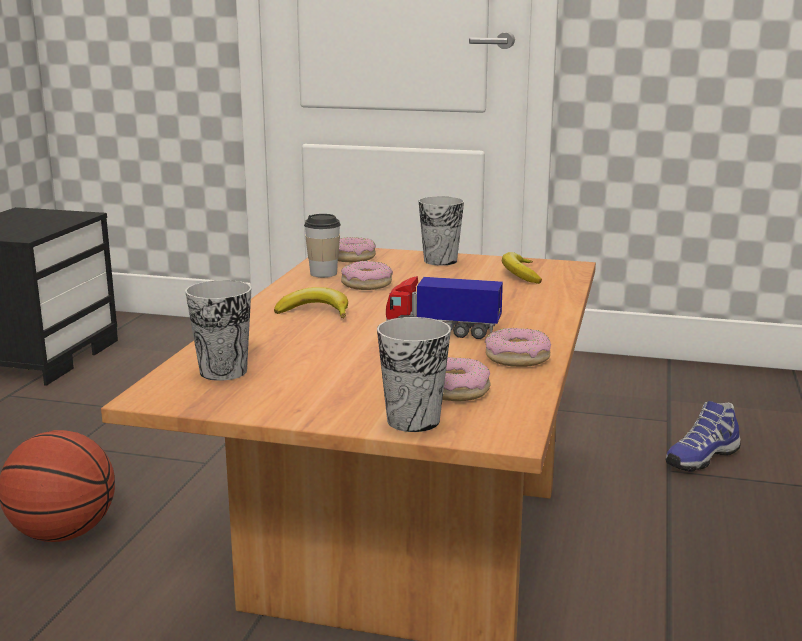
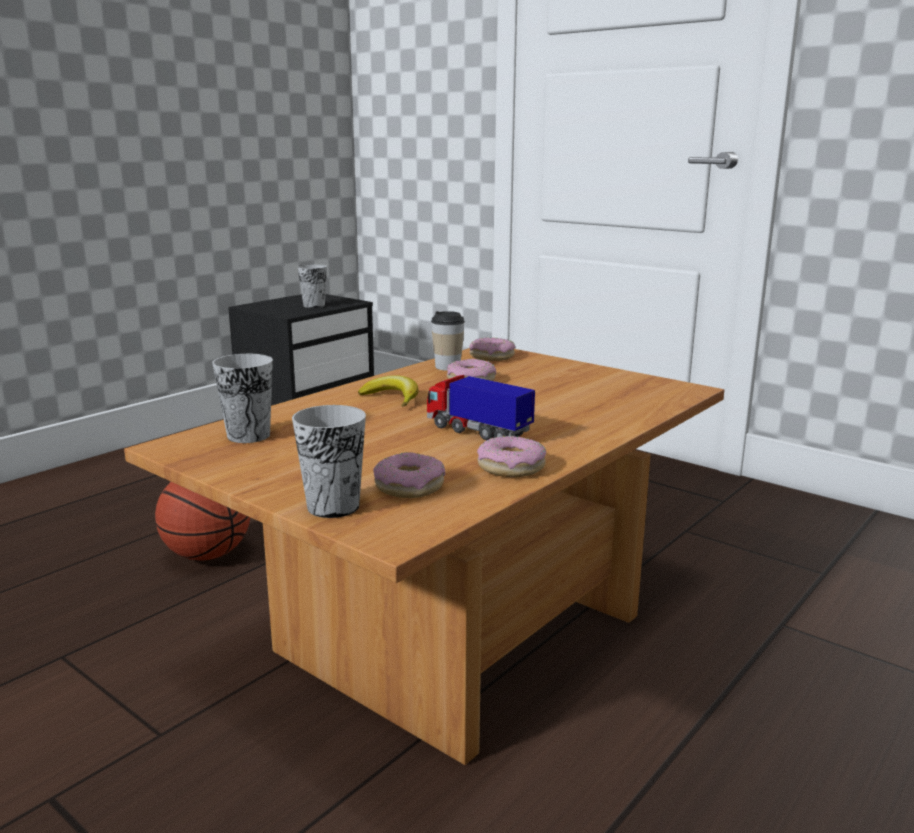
camera: 25 degrees right, 0 degrees up
(440, 261) = (567, 369): cup -> cup (314, 306)
(520, 274) = (627, 391): banana -> none
(700, 458) = (829, 619): shoe -> none

